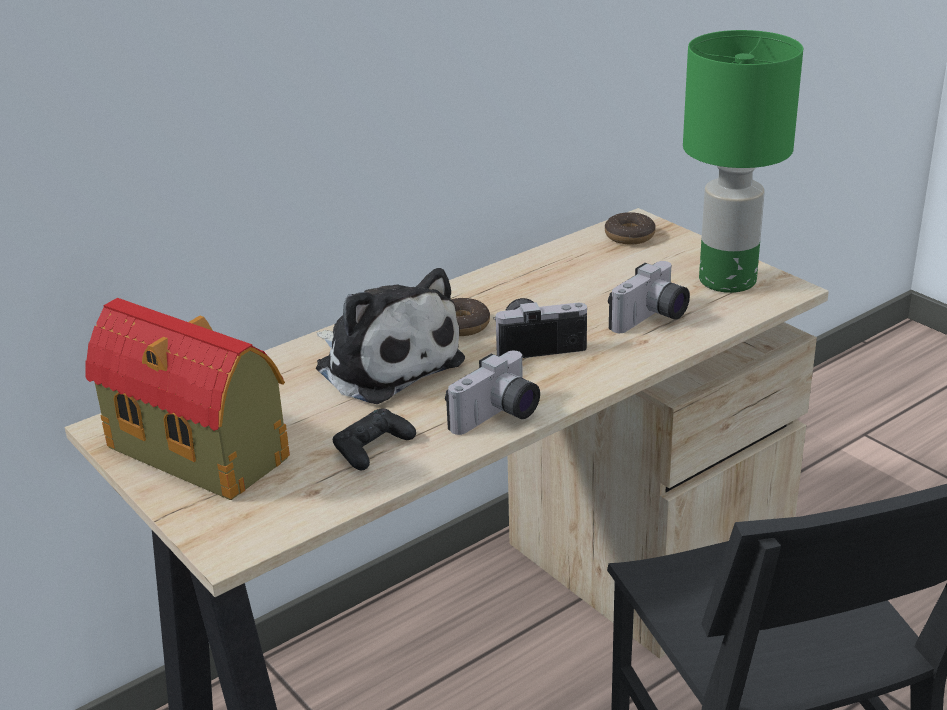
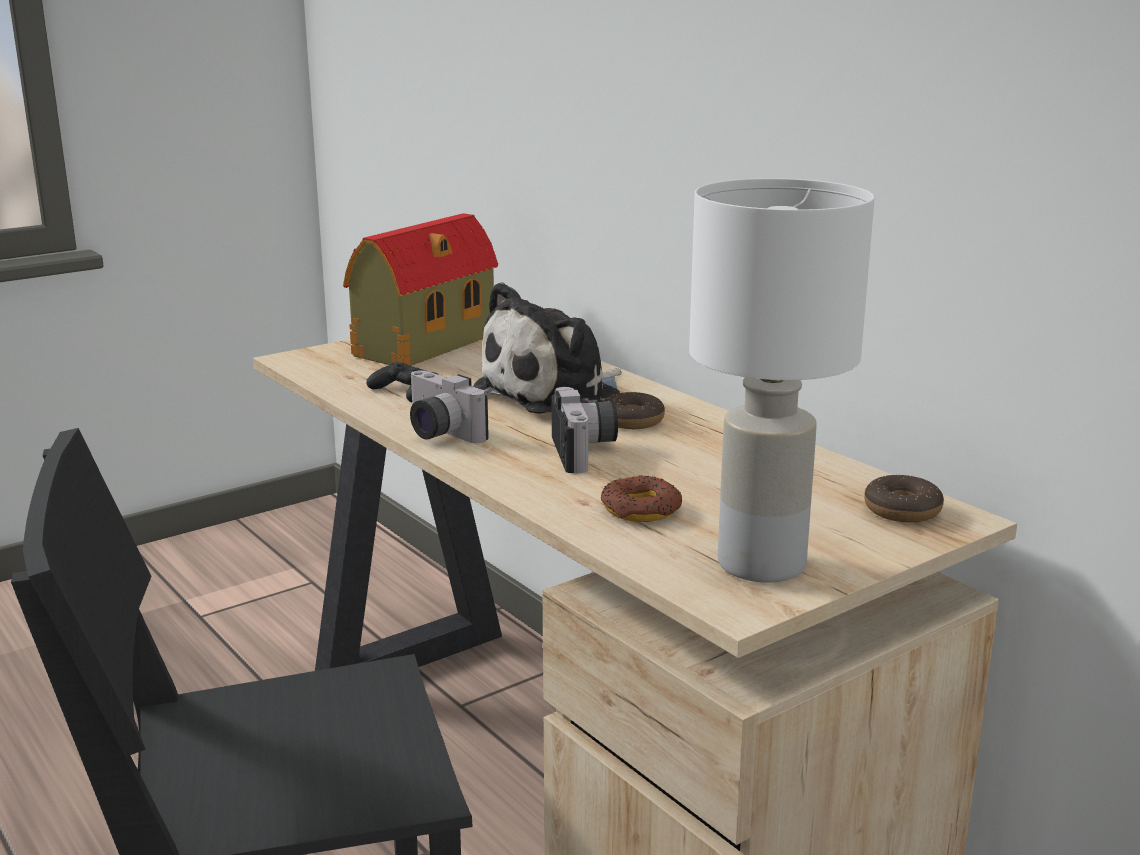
camera: 90 degrees right, 10 degrees down
(651, 319) = (641, 509): camera -> donut
(729, 280) = (762, 565): green table lamp -> white table lamp

